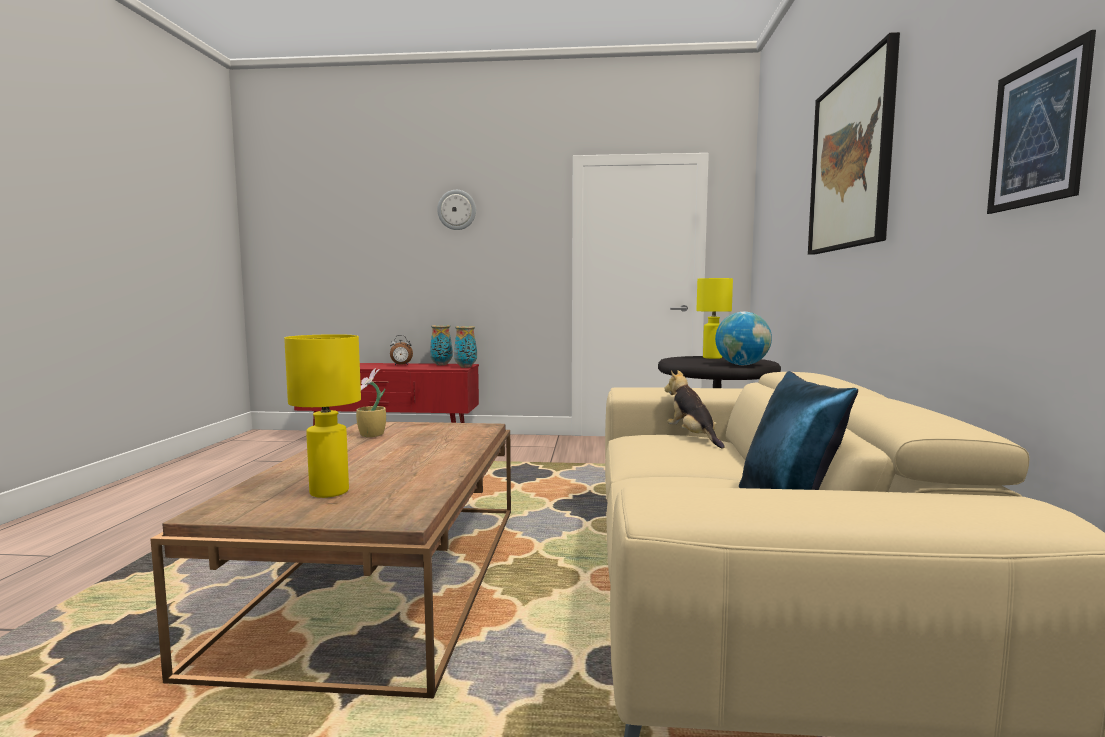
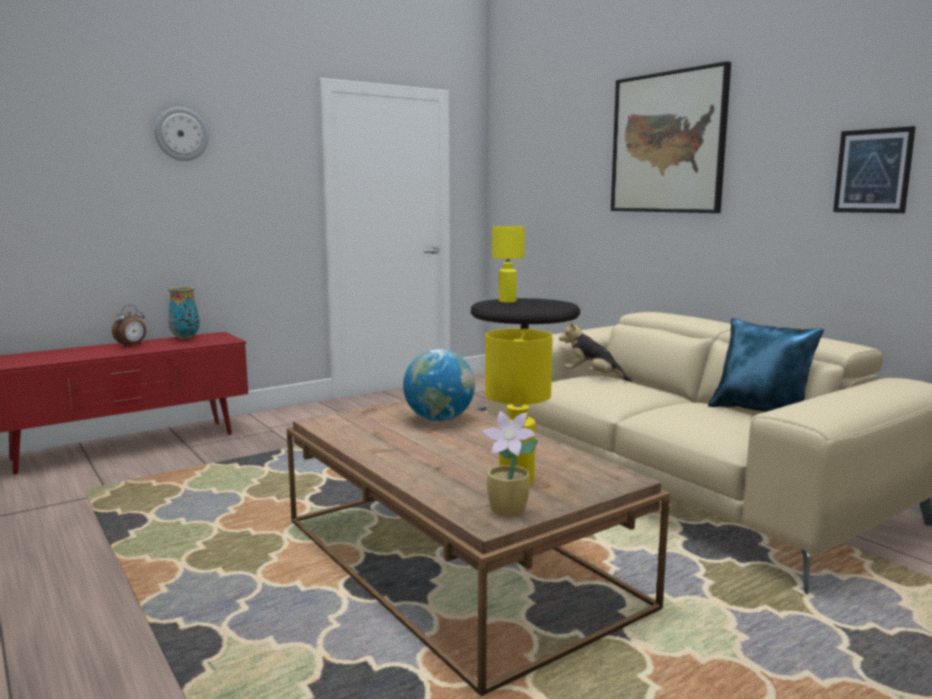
camera: 40 degrees left, 5 degrees up
(371, 435) = (365, 430): potted plant -> potted plant (509, 511)
(466, 367) = (229, 337): vase -> none
(742, 365) = (557, 307): globe -> globe (439, 419)

